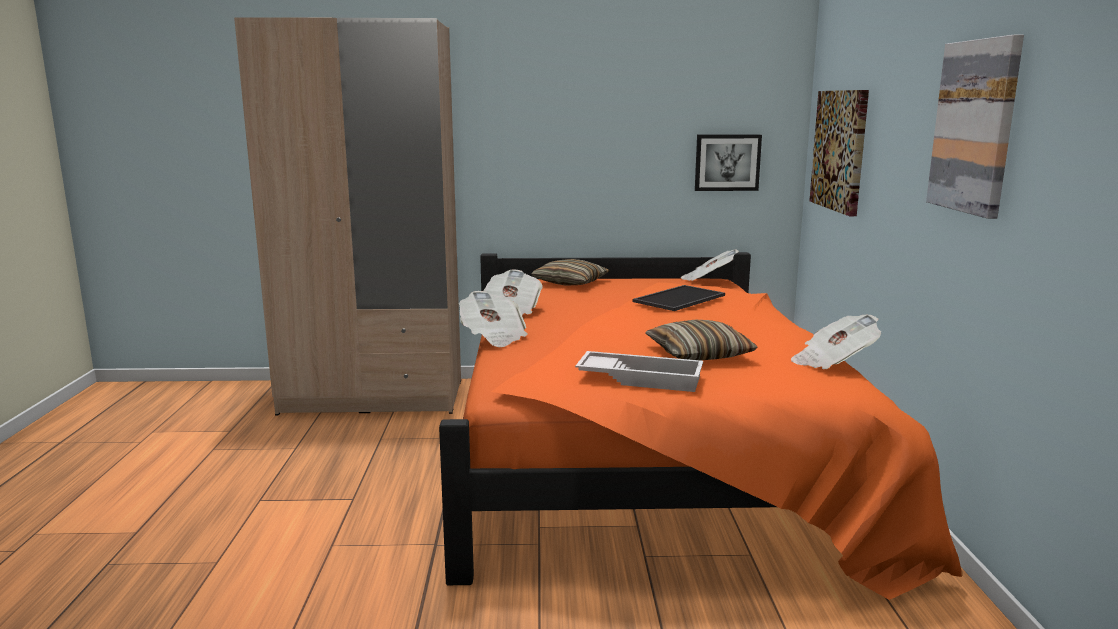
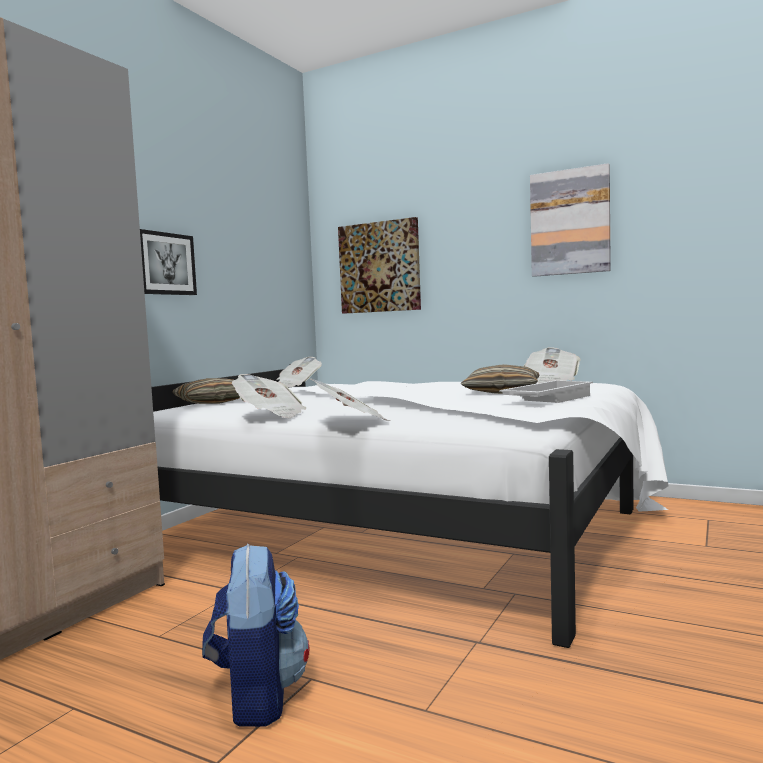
camera: 60 degrees left, 10 degrees down
(326, 489) = (257, 696): none -> backpack
(650, 459) = (404, 528): orange bed -> white bed
(680, 299) = (351, 387): tray -> none
(727, 162) = (274, 285): picture -> picture (165, 264)

